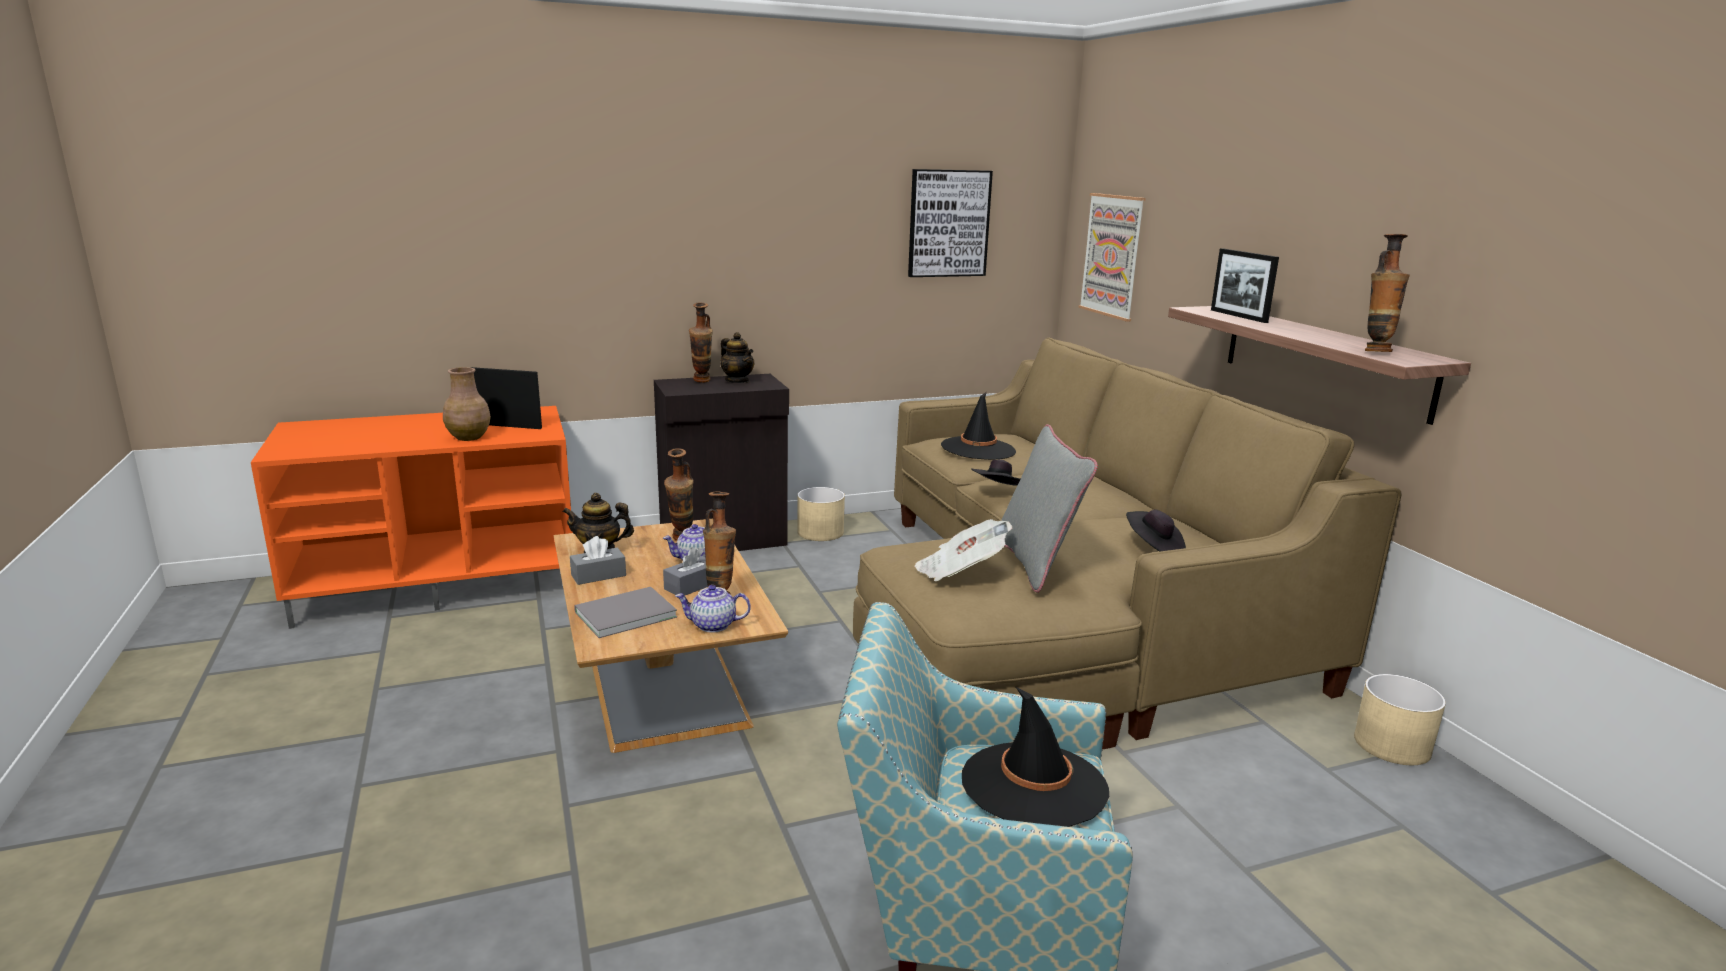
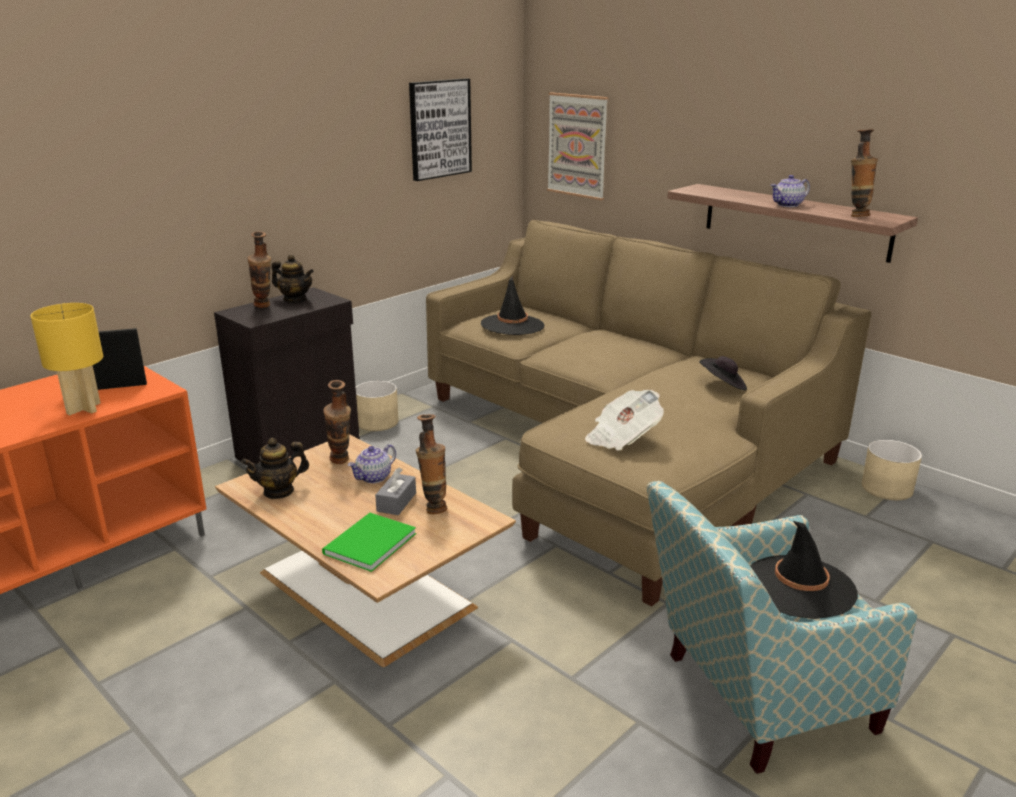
camera: 25 degrees left, 5 degrees up
(469, 437) = (84, 408): brown vase -> yellow table lamp
(598, 575) = (304, 514): grey tissue box -> none
(622, 614) = (367, 544): grey book -> green book
(712, 625) = (453, 532): teapot -> teapot (788, 205)
(997, 491) = (566, 360): black hat -> none
(1036, 565) = (664, 418): grey pillow -> none
(1238, 316) = (725, 193): picture frame -> none

